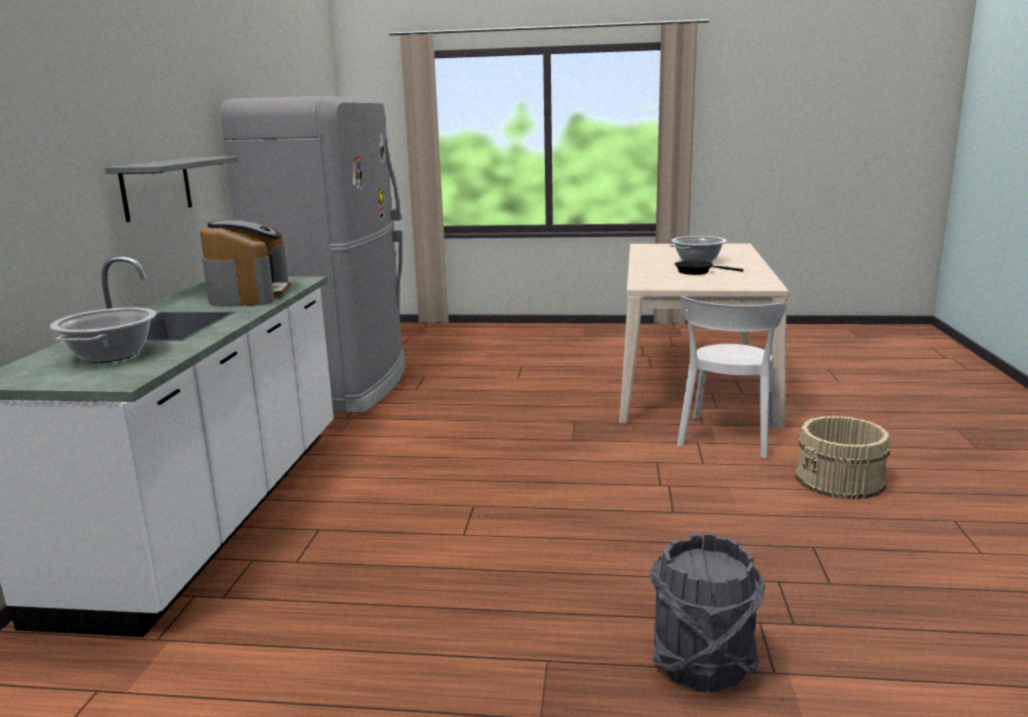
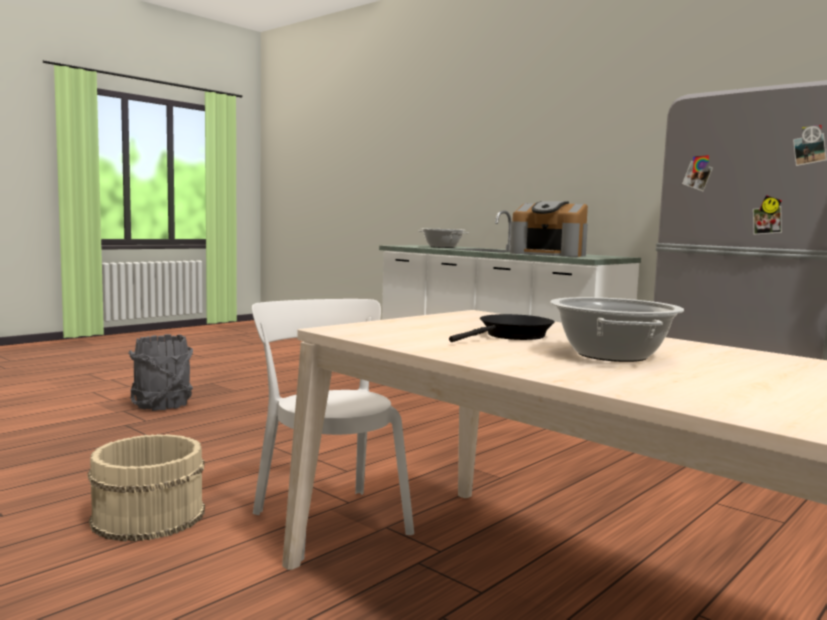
camera: 125 degrees right, 10 degrees down
(156, 188) = (600, 181): grey shelf -> none

